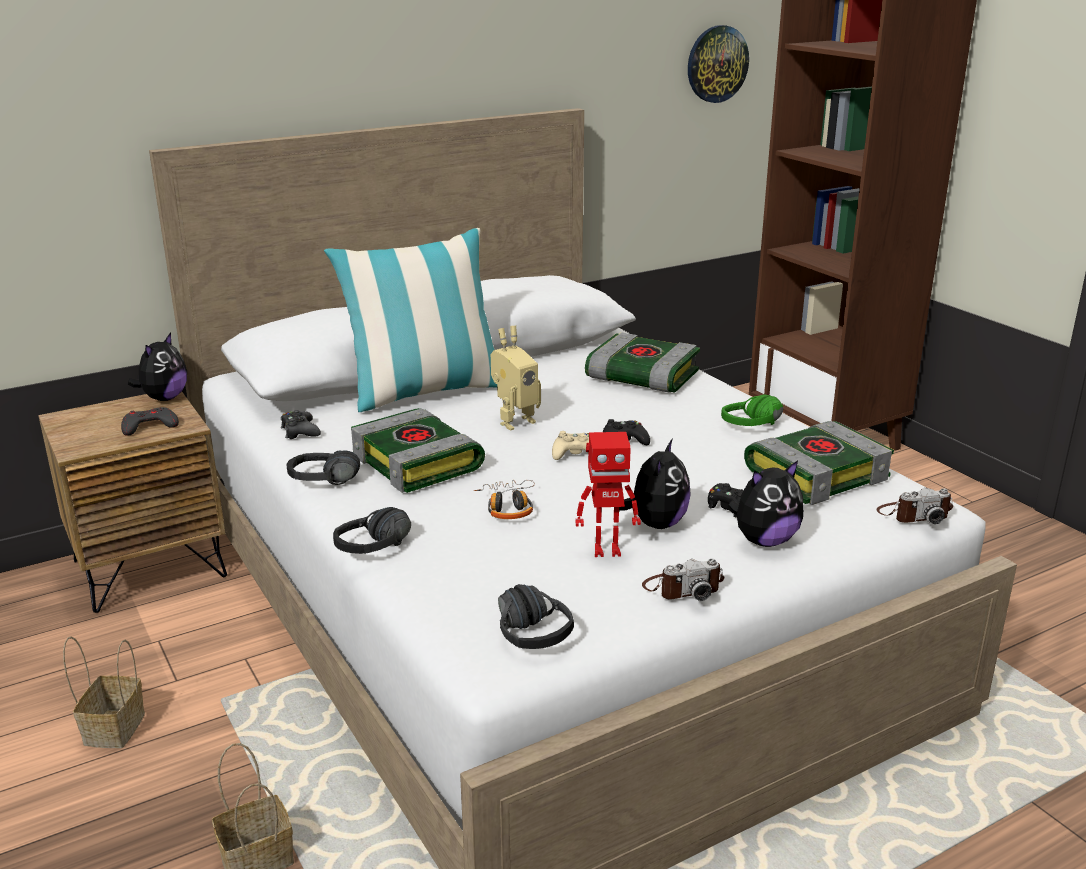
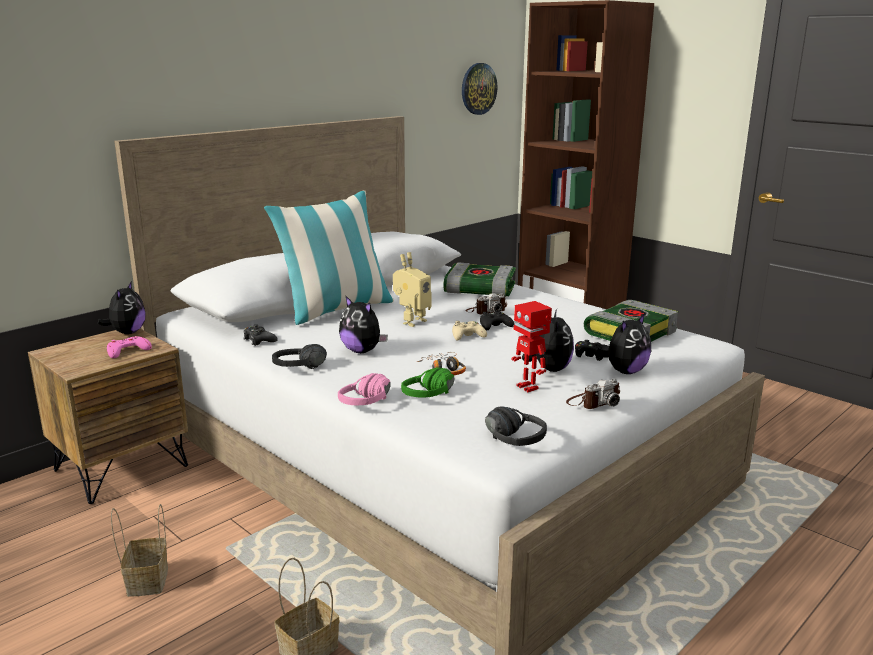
camera: 15 degrees left, 5 degrees down
(149, 426) = (127, 351): grey game controller -> pink game controller
(381, 551) = (373, 404): black headphones -> pink headphones
(419, 463) = (362, 351): book -> plush toy
(606, 550) = (528, 387): toy robot -> toy robot turned 75 degrees clockwise
(759, 428) = (576, 312): green headphones -> green headphones (435, 398)
(913, 514) = (703, 348): camera -> camera (486, 311)

